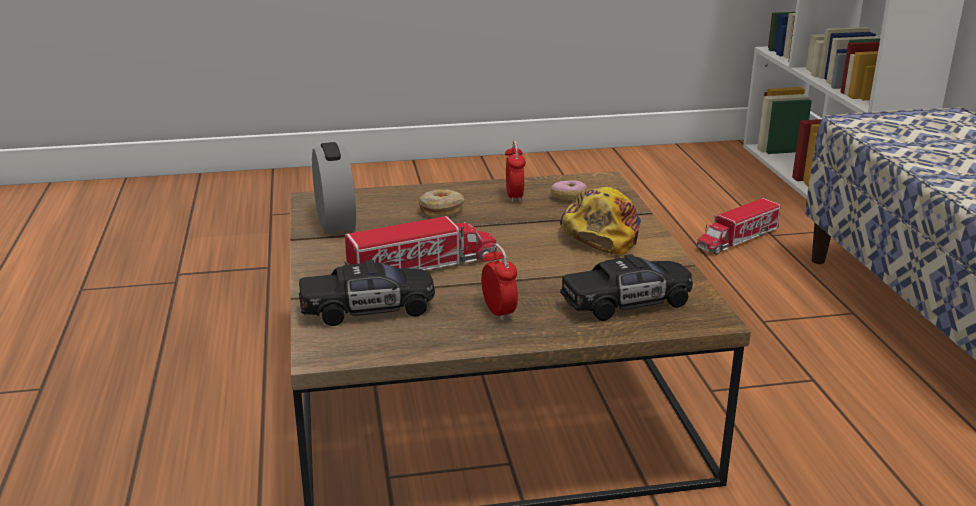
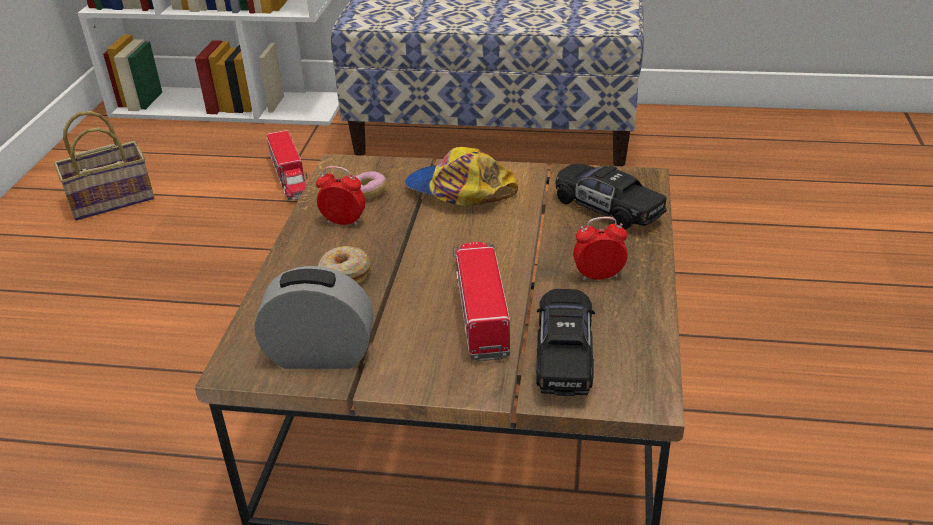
camera: 70 degrees left, 10 degrees up
(627, 303) = (607, 209): black toy car -> black toy car turned 45 degrees counterclockwise
(631, 182) = (113, 199): none -> basket

